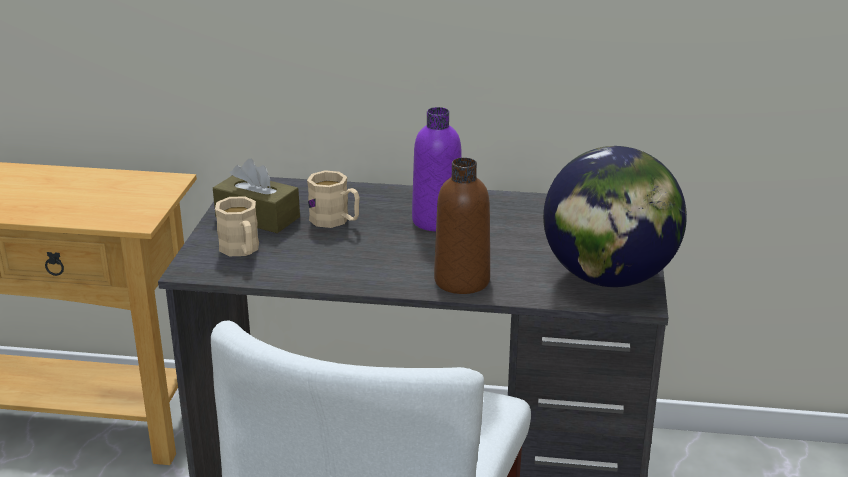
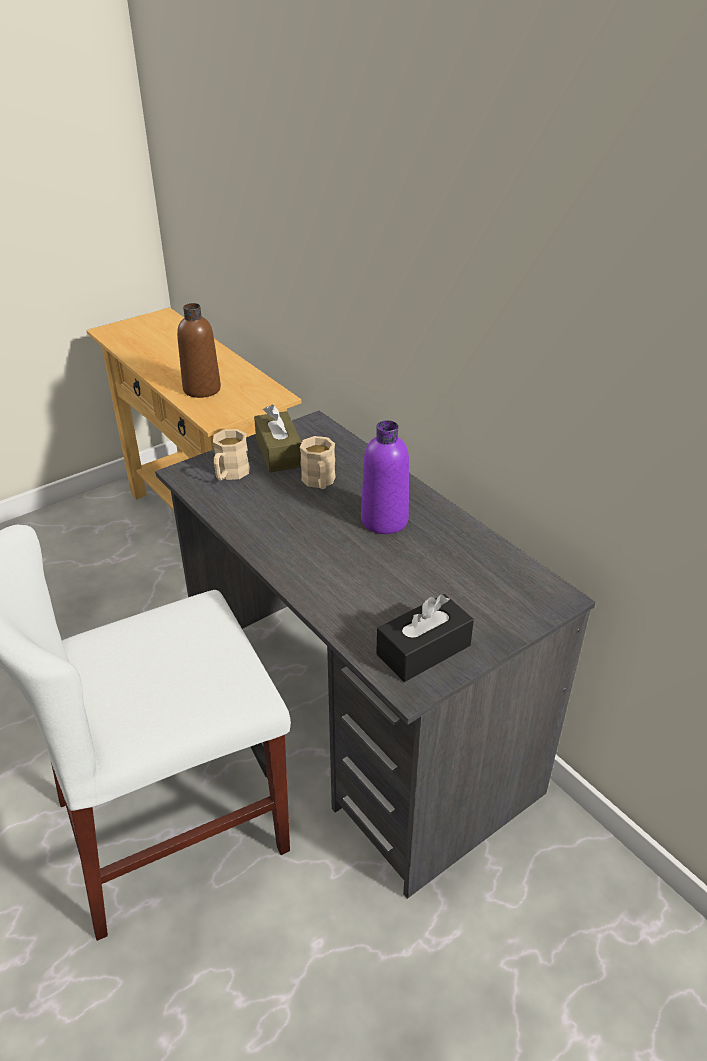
camera: 45 degrees right, 10 degrees up
(462, 281) = (316, 582): brown bottle -> brown bottle (202, 389)
(608, 277) = (423, 650): globe -> black tissue box

